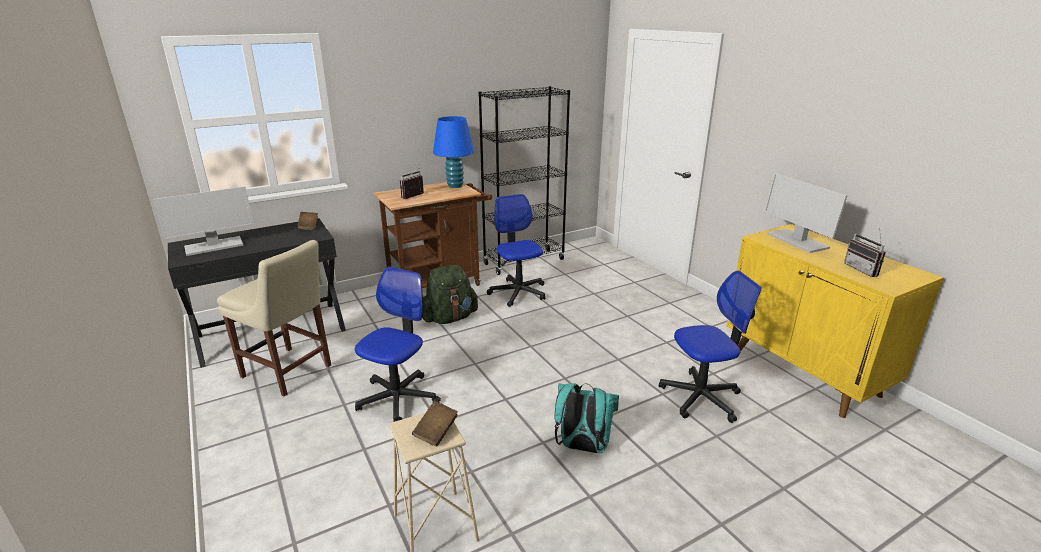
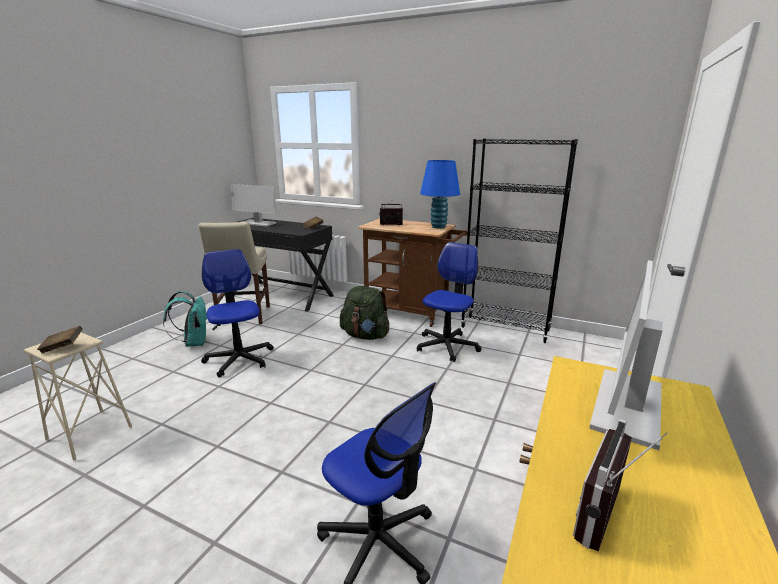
camera: 55 degrees right, 5 degrees down
(398, 398) = (239, 359): office chair -> office chair turned 105 degrees counterclockwise
(582, 447) = (220, 473): turquoise backpack -> turquoise backpack (194, 343)

